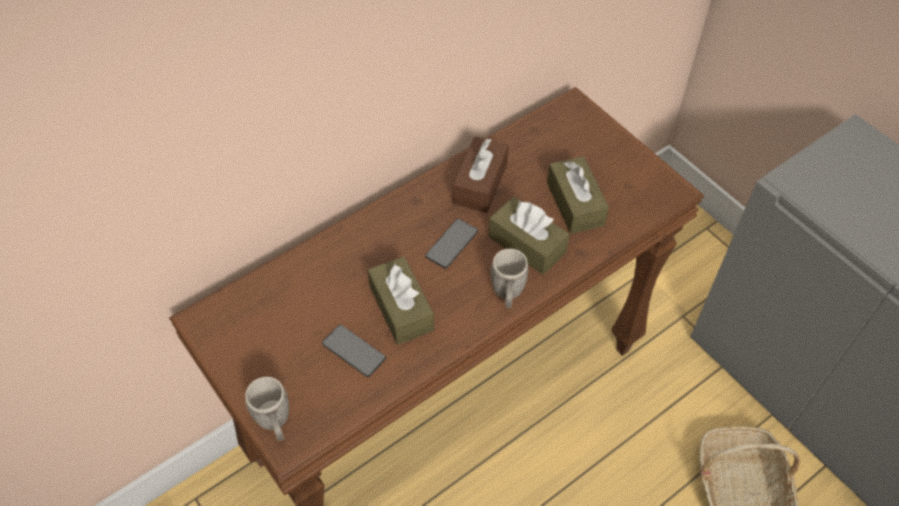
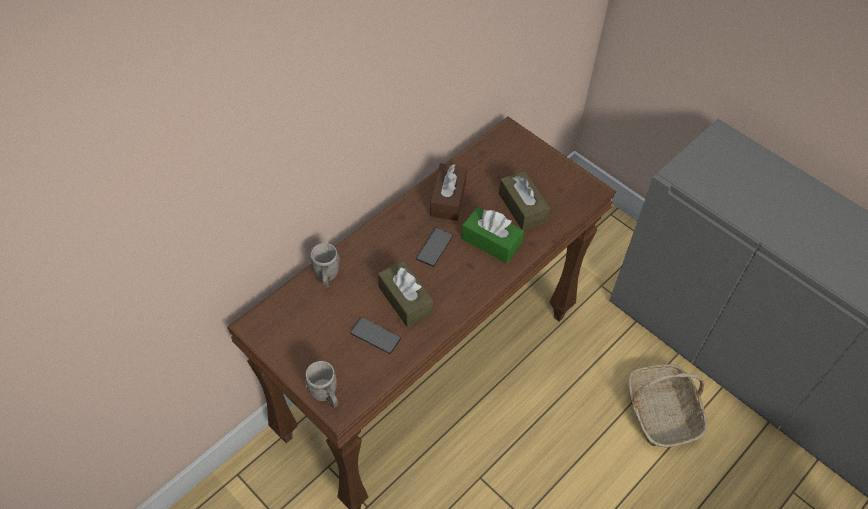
camera: 10 degrees left, 0 degrees up
(507, 293) = (483, 280): grey mug -> grey mug (326, 277)
(527, 244) = (491, 241): brown tissue box -> green tissue box

